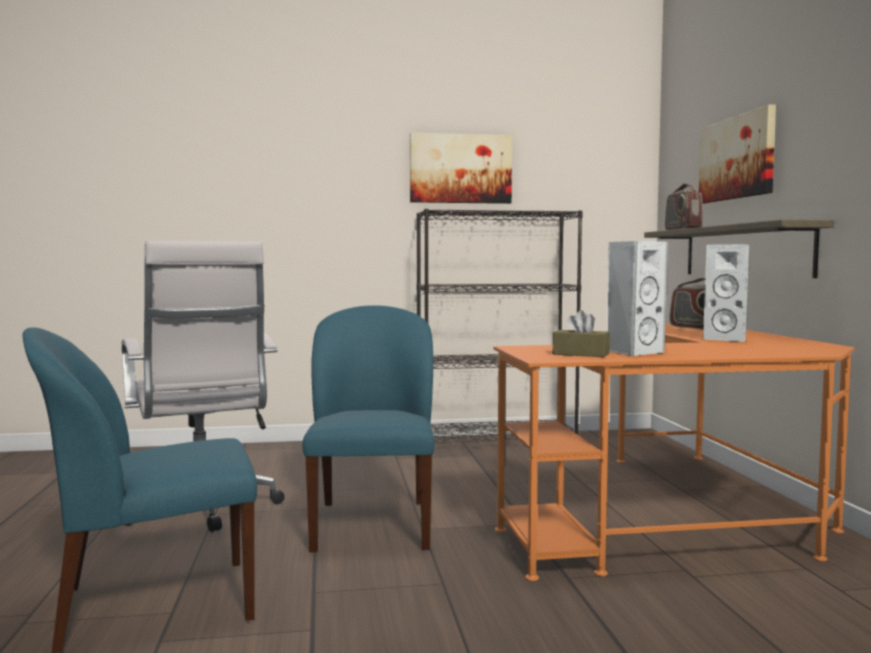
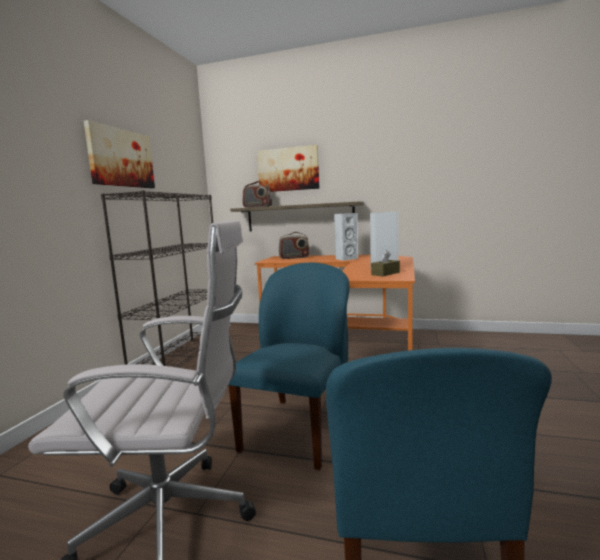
camera: 65 degrees left, 5 degrees up
(372, 524) = (298, 429): blue chair -> blue chair turned 90 degrees clockwise

